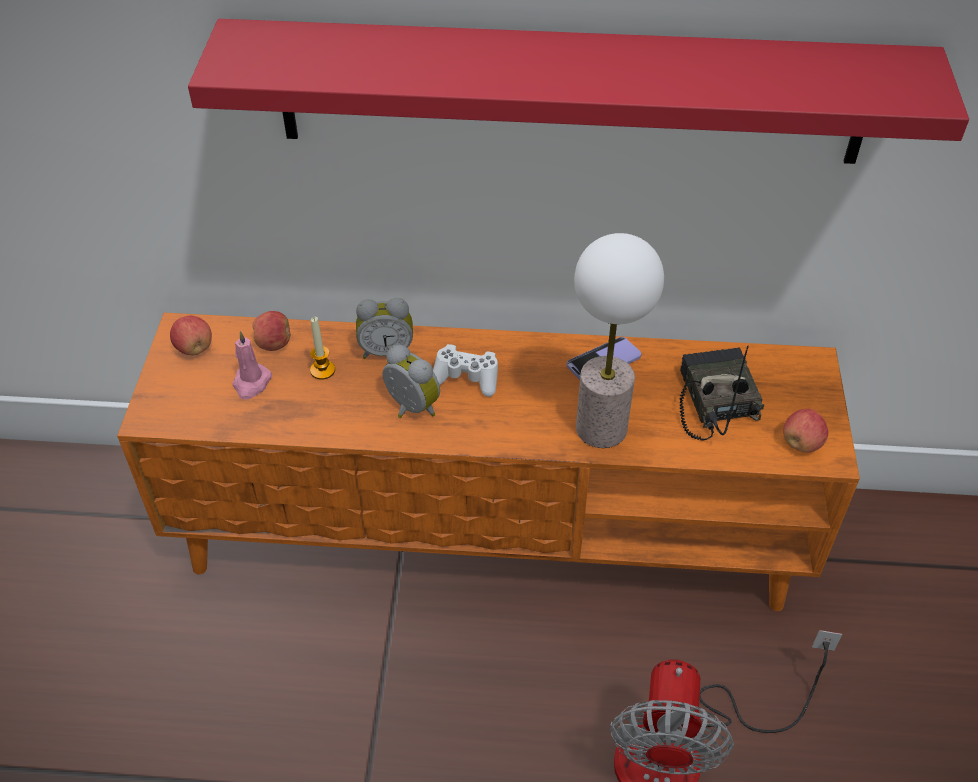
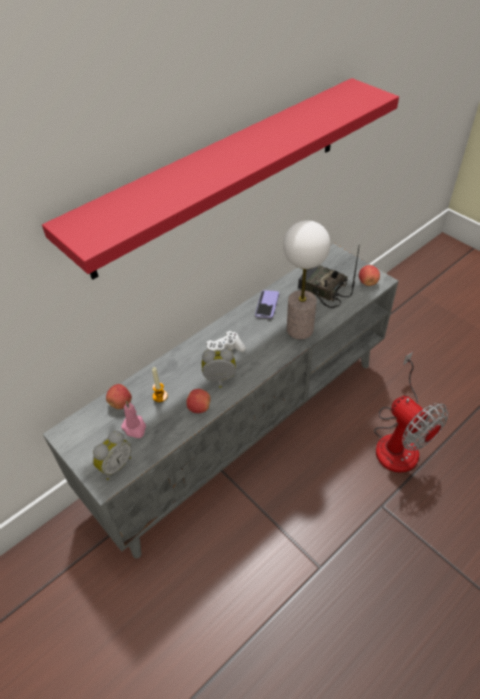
camera: 45 degrees left, 0 degrees up
(194, 348) = (83, 436): apple -> apple (199, 407)
(386, 350) = (176, 366): alarm clock -> alarm clock (115, 465)
(491, 534) = (243, 427): orange tv stand -> grey tv stand

